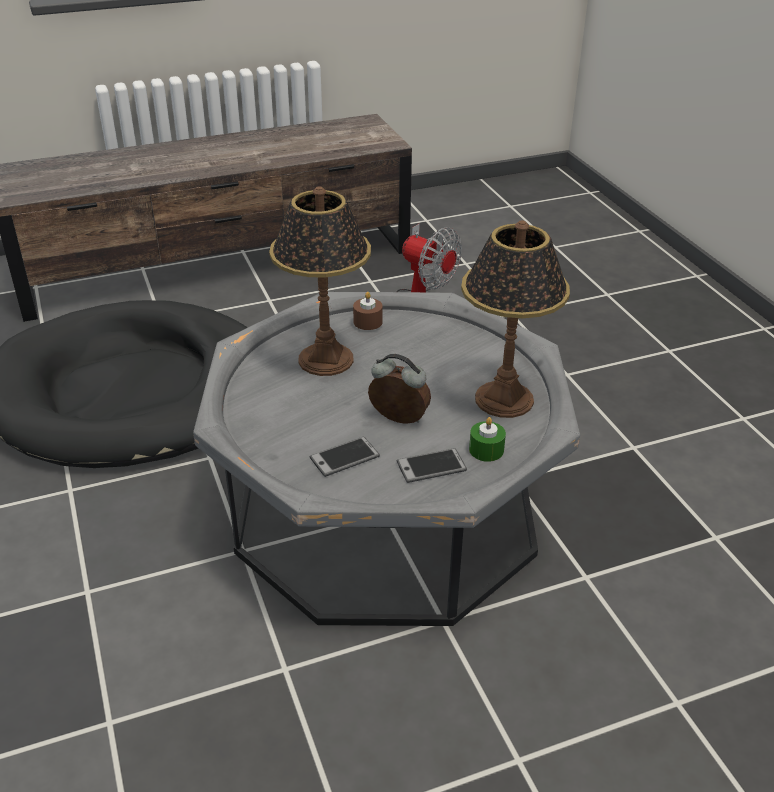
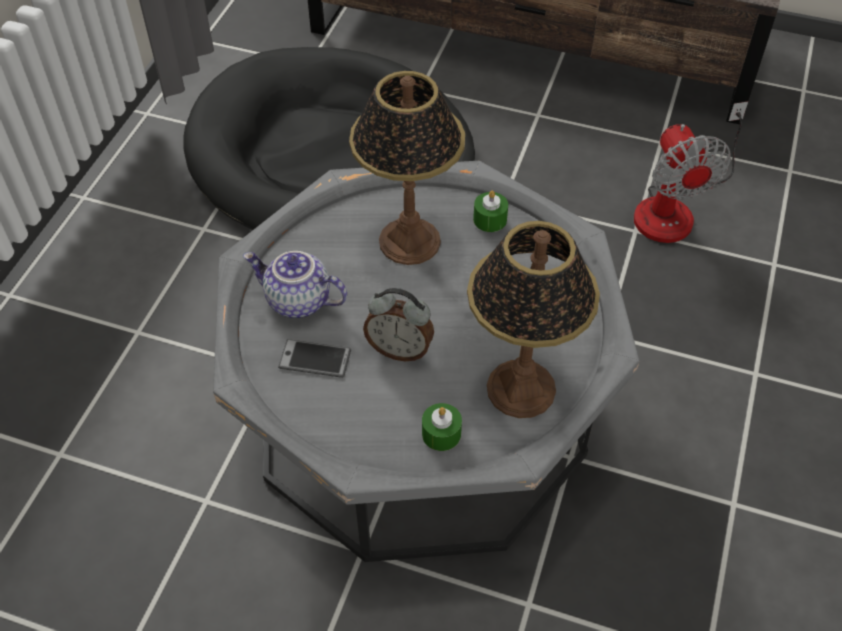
camera: 40 degrees right, 15 degrees up
(286, 432) = (297, 301): none -> teapot
(368, 322) = (490, 219): brown candle -> green candle
(398, 420) = (400, 349): alarm clock -> alarm clock turned 135 degrees clockwise
(431, 466) = (374, 418): phone -> none

